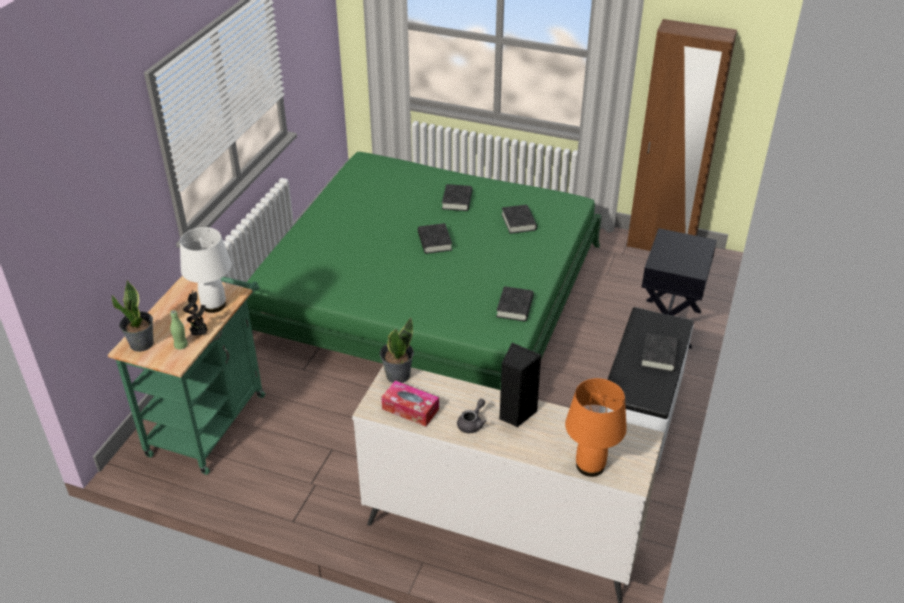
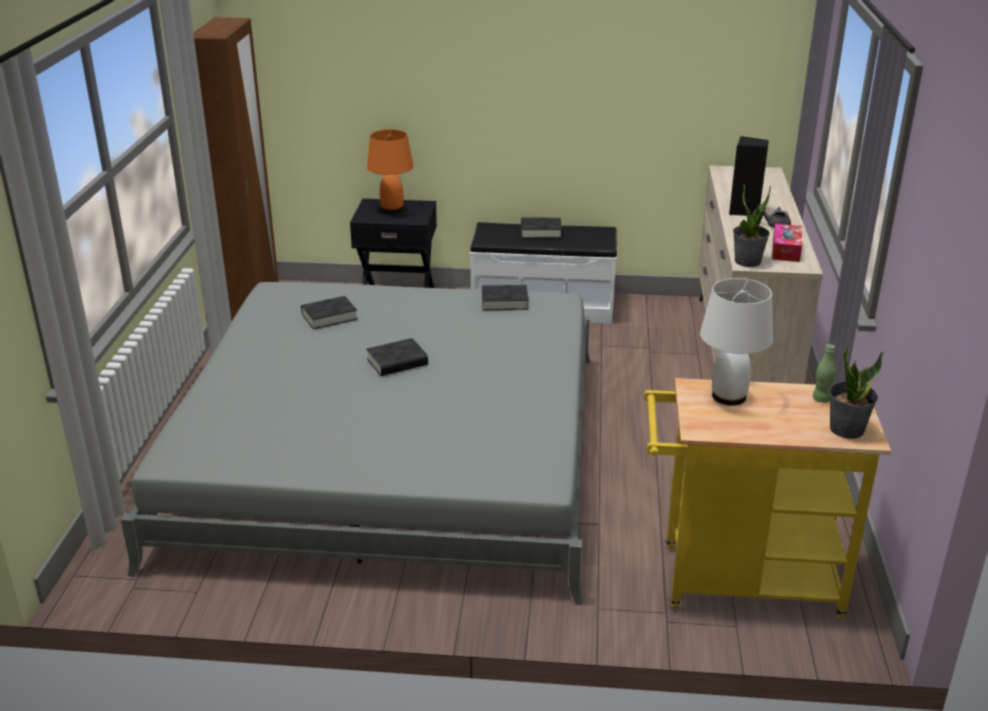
camera: 105 degrees left, 10 degrees down
(200, 334) = (789, 392): potted plant -> none
(211, 419) = (738, 581): green cart -> yellow cart
(429, 292) = (393, 452): green bed -> grey bed
(457, 201) = (286, 362): black book -> none
(589, 465) = (771, 184): orange table lamp -> orange table lamp (391, 209)

